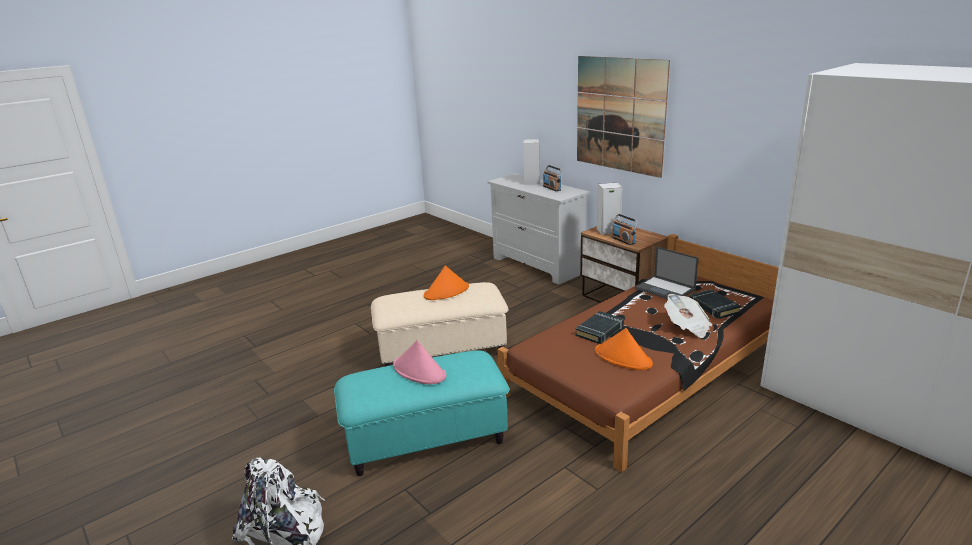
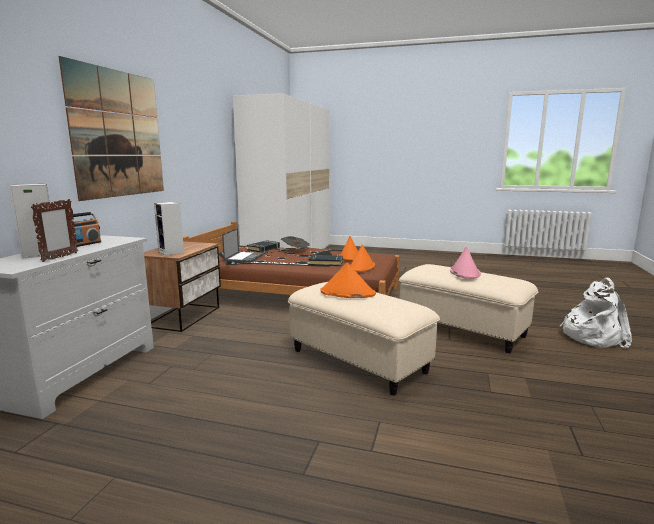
camera: 125 degrees left, 10 degrees down
(425, 440) = (462, 330): turquoise ottoman -> beige ottoman
(515, 185) = (60, 257): none -> picture frame
(557, 347) = (361, 267): none -> orange hat
(623, 240) = (196, 247): radio -> none

